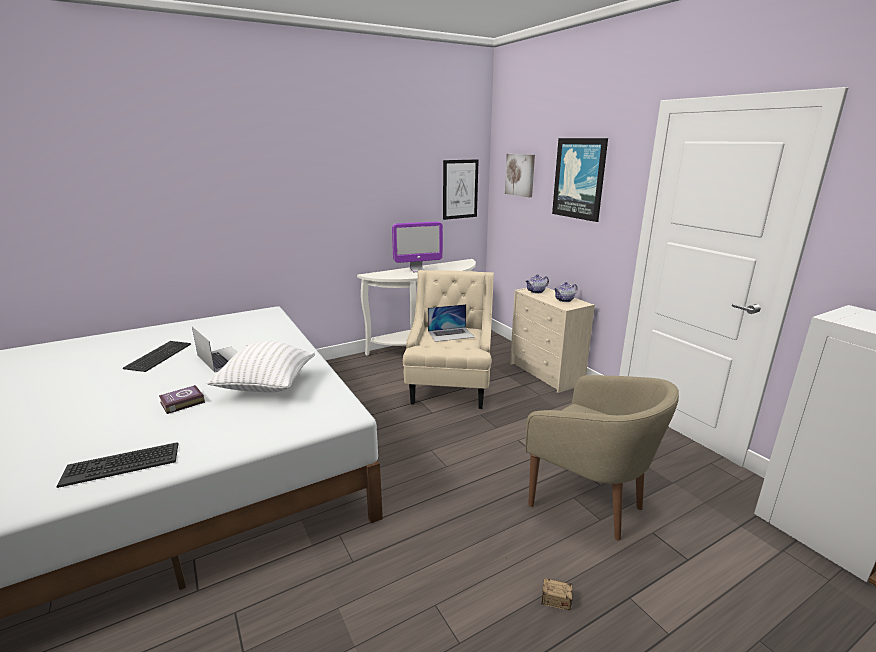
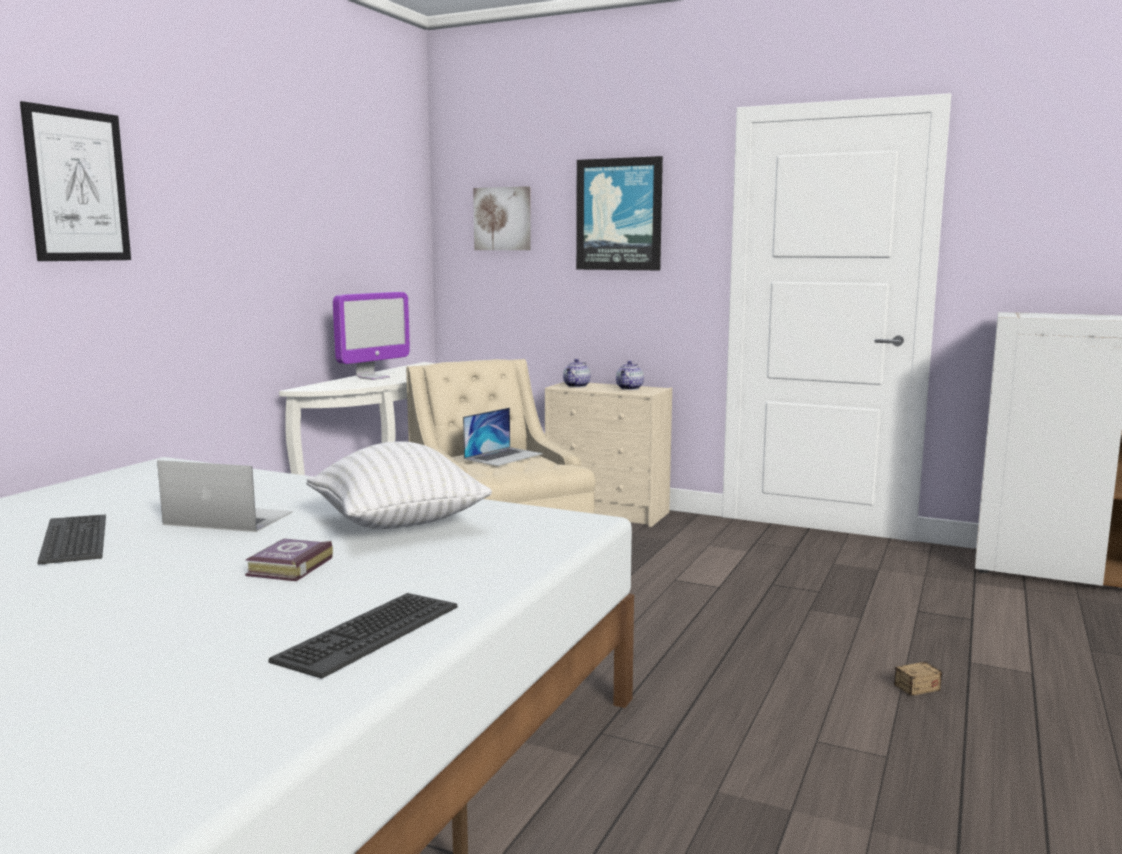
camera: 35 degrees left, 10 degrees down
(460, 189) = (401, 245): picture -> picture (77, 186)
(590, 503) = (832, 608): beige armchair -> none

